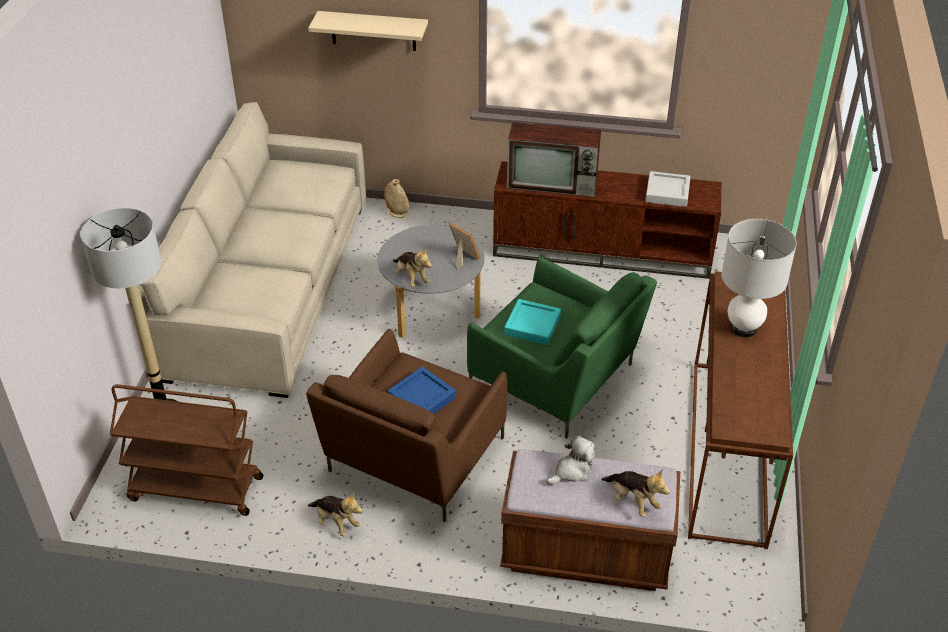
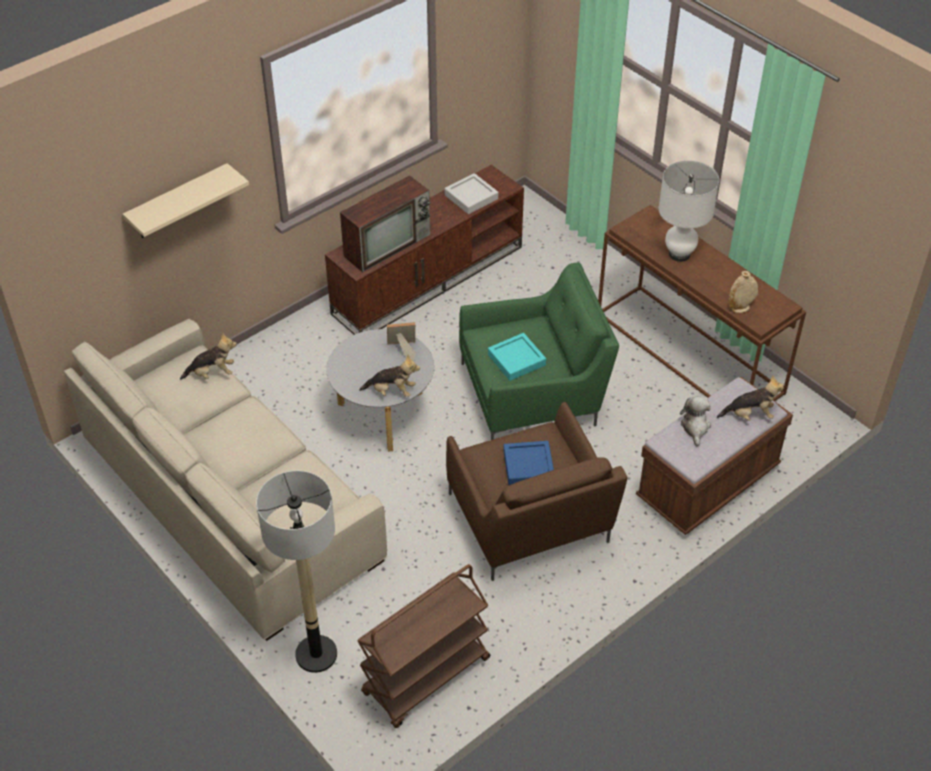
camera: 50 degrees left, 5 degrees up
(336, 522) = (549, 606): plush toy -> plush toy (212, 373)
(397, 214) = (239, 364): beige vase -> beige vase (740, 308)

